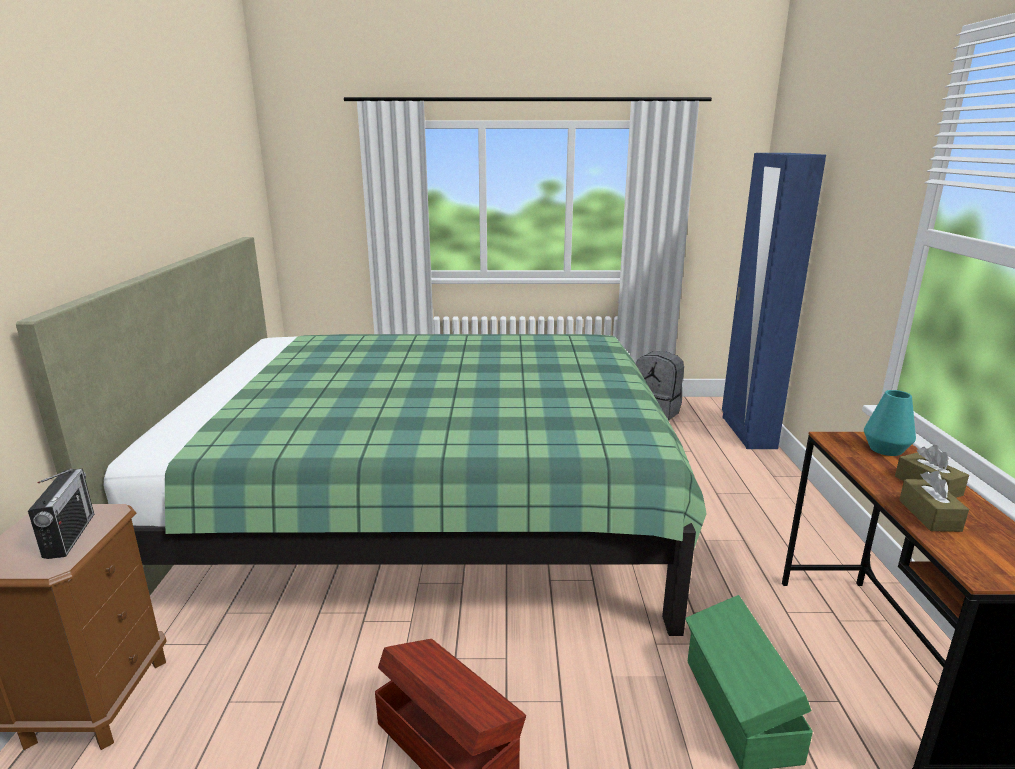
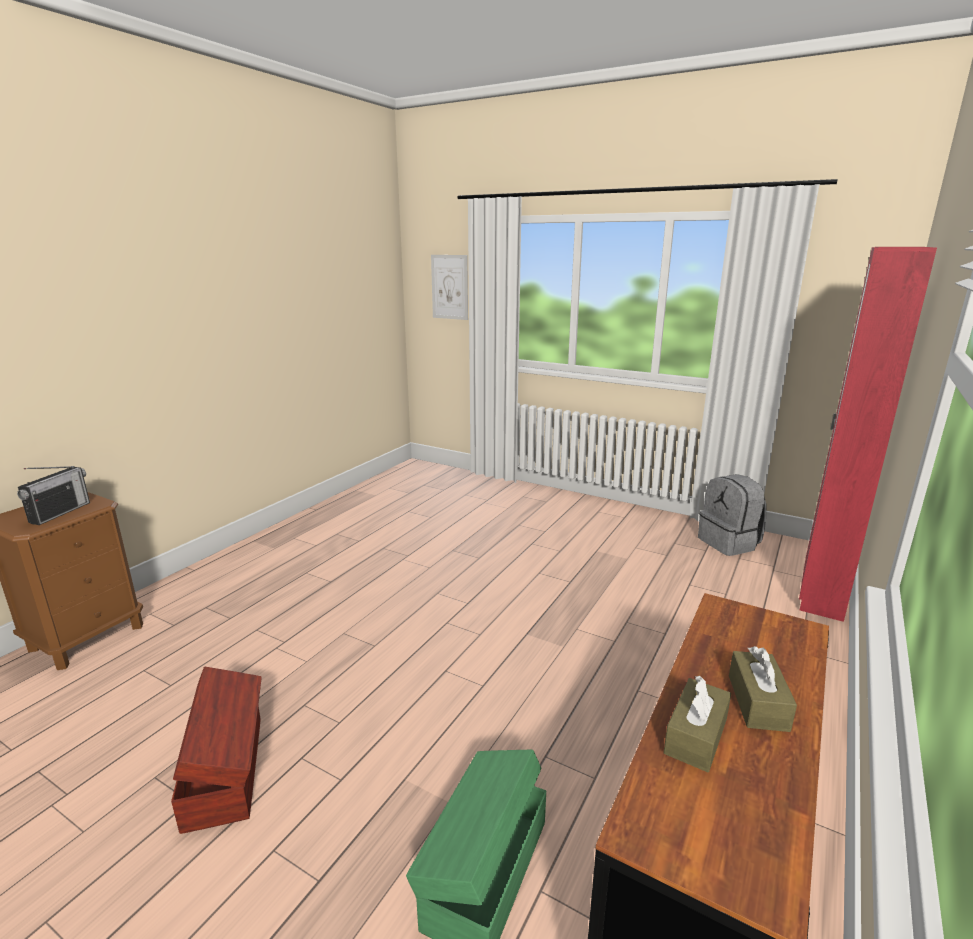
camera: 30 degrees right, 0 degrees up
(333, 198) = (449, 287): none -> picture
(425, 506) = (414, 572): green bed -> none
(747, 432) = (821, 592): blue wardrobe -> red wardrobe
(886, 449) = (774, 642): turquoise vase -> none

